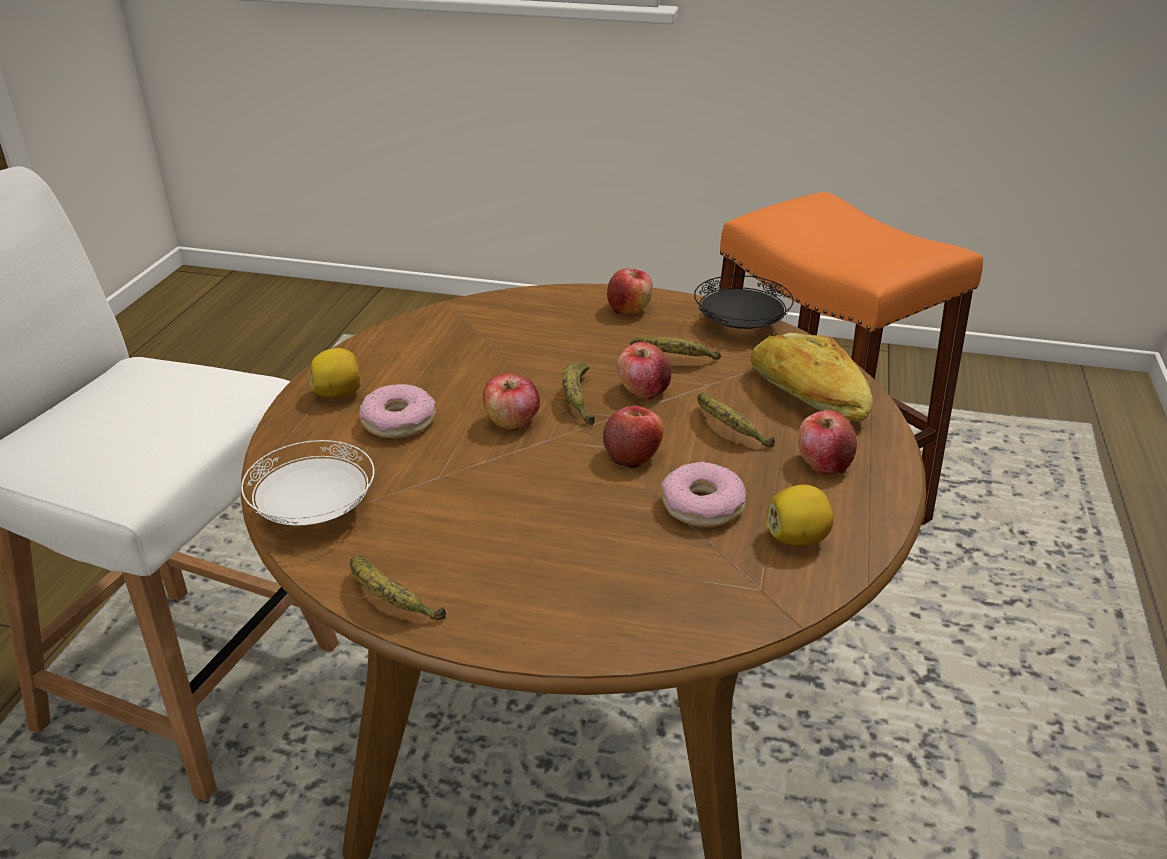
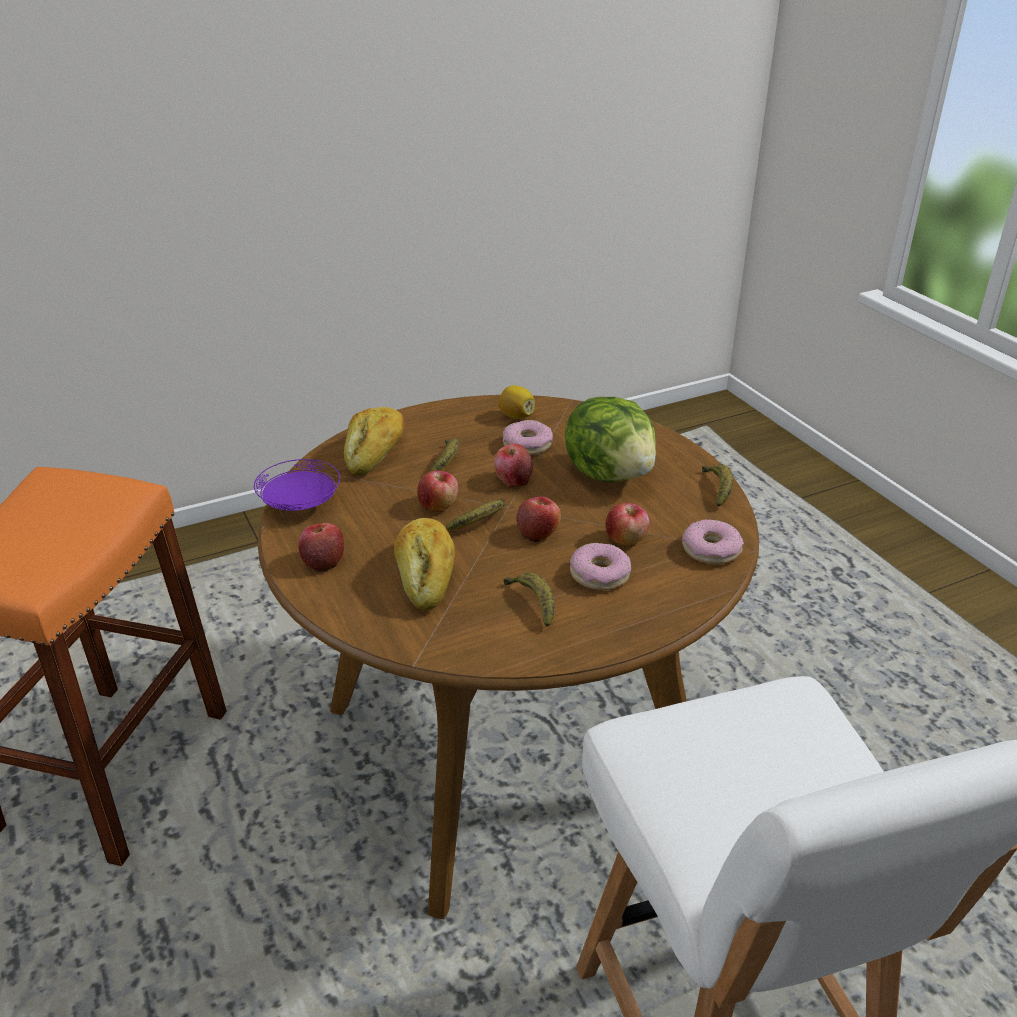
camera: 130 degrees left, 0 degrees up
(314, 511) = (711, 550): white plate -> donut
(339, 394) = (609, 621): lemon -> none
(539, 342) = (426, 575): none -> bread
(549, 533) = (610, 473): none -> lettuce
(674, 360) = (384, 510): banana -> banana (533, 603)
(740, 326) = (301, 505): black plate -> purple plate
(823, 463) = (442, 428): apple -> apple (626, 539)

